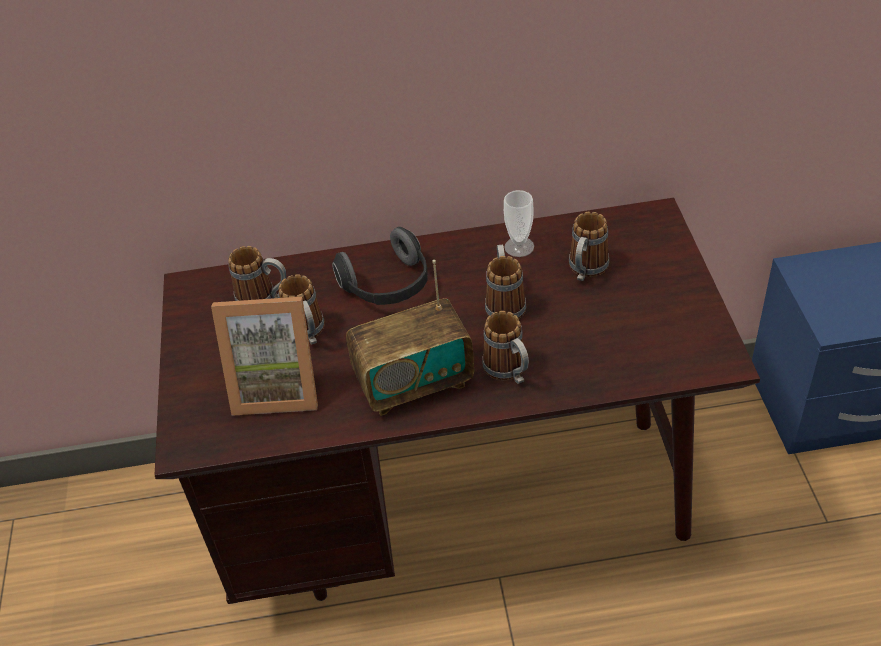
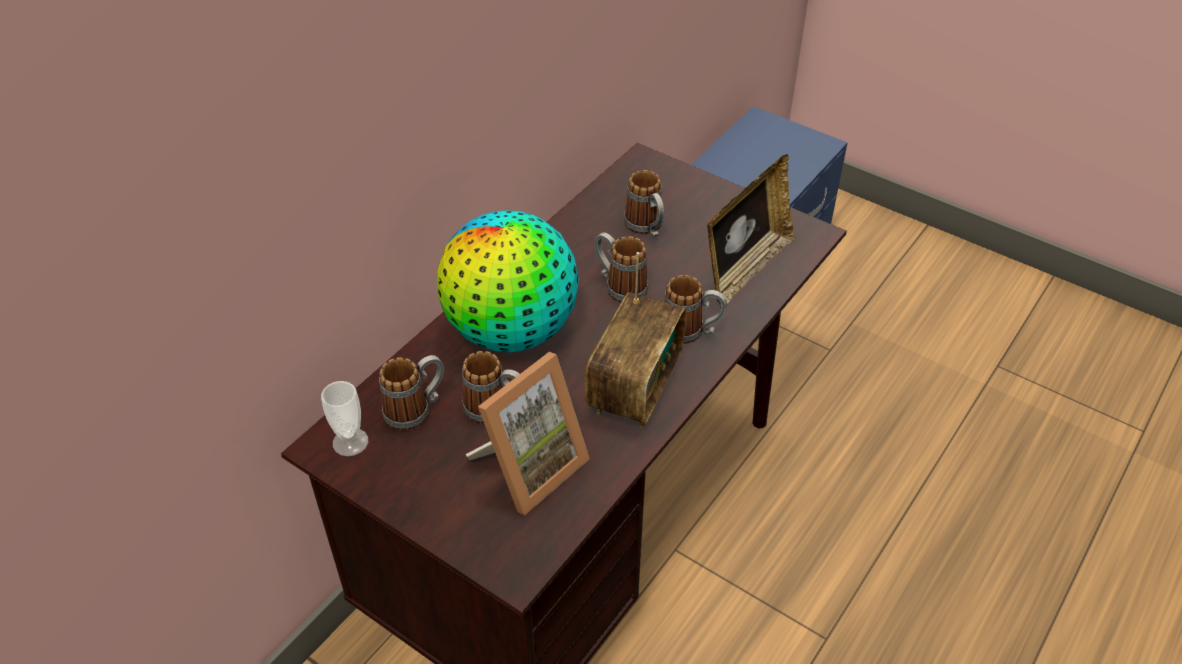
camera: 50 degrees left, 0 degrees up
(388, 286) = (512, 331): headphones -> globe
(519, 247) = (575, 240): cup -> cup (350, 442)
(621, 352) = (745, 269): none -> picture frame

